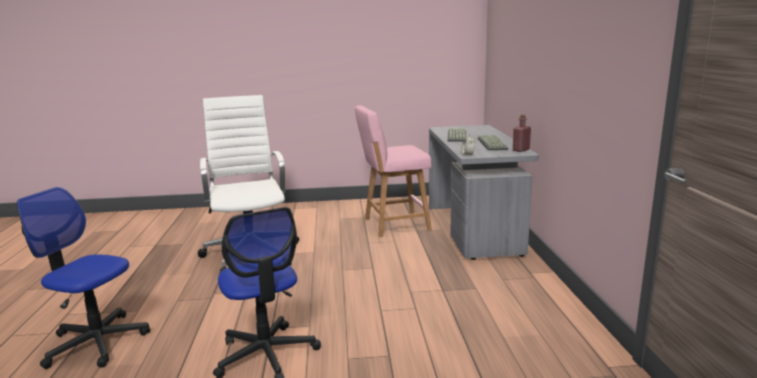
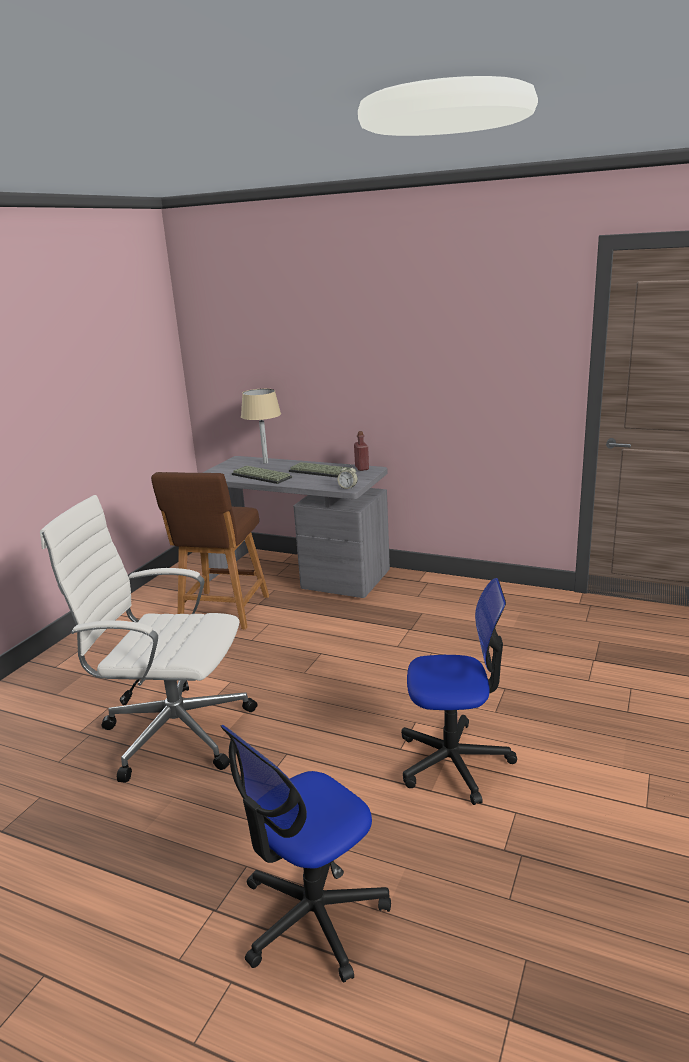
camera: 60 degrees left, 5 degrees up
(393, 225) = (222, 612): pink stool -> brown stool
(486, 131) = (265, 463): none -> beige table lamp

